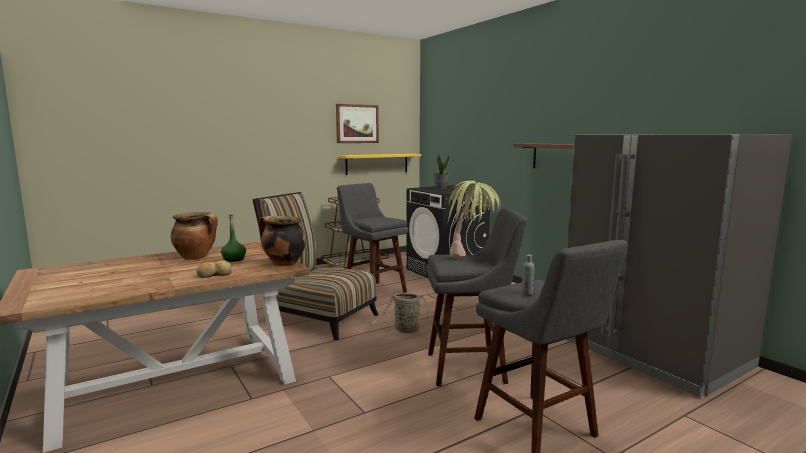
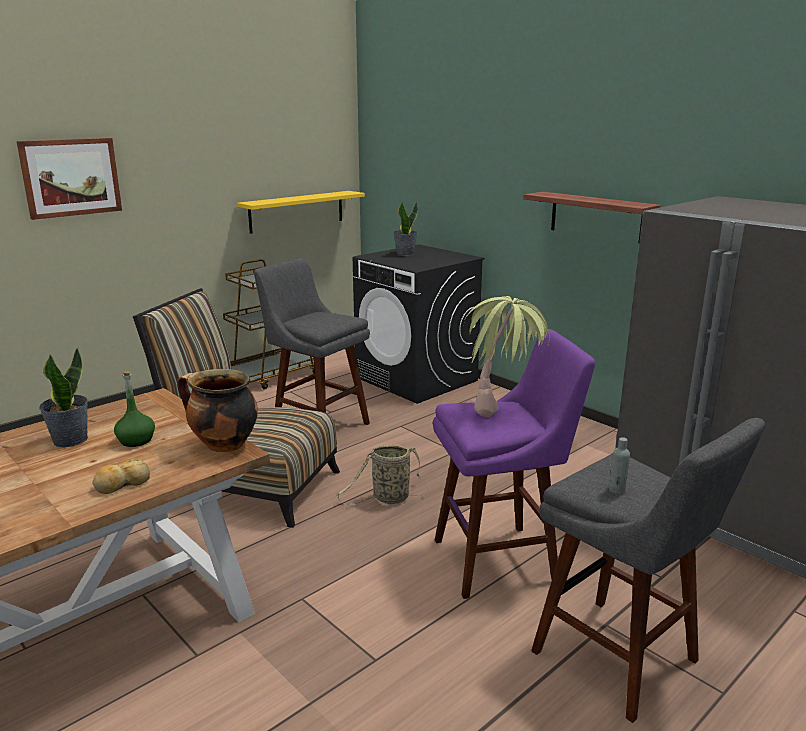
camera: 10 degrees left, 10 degrees up
(196, 257) = (70, 440): cooking pot -> potted plant
(357, 124) = (263, 148): picture -> picture (71, 177)
(470, 367) = (501, 559): grey stool -> purple stool

